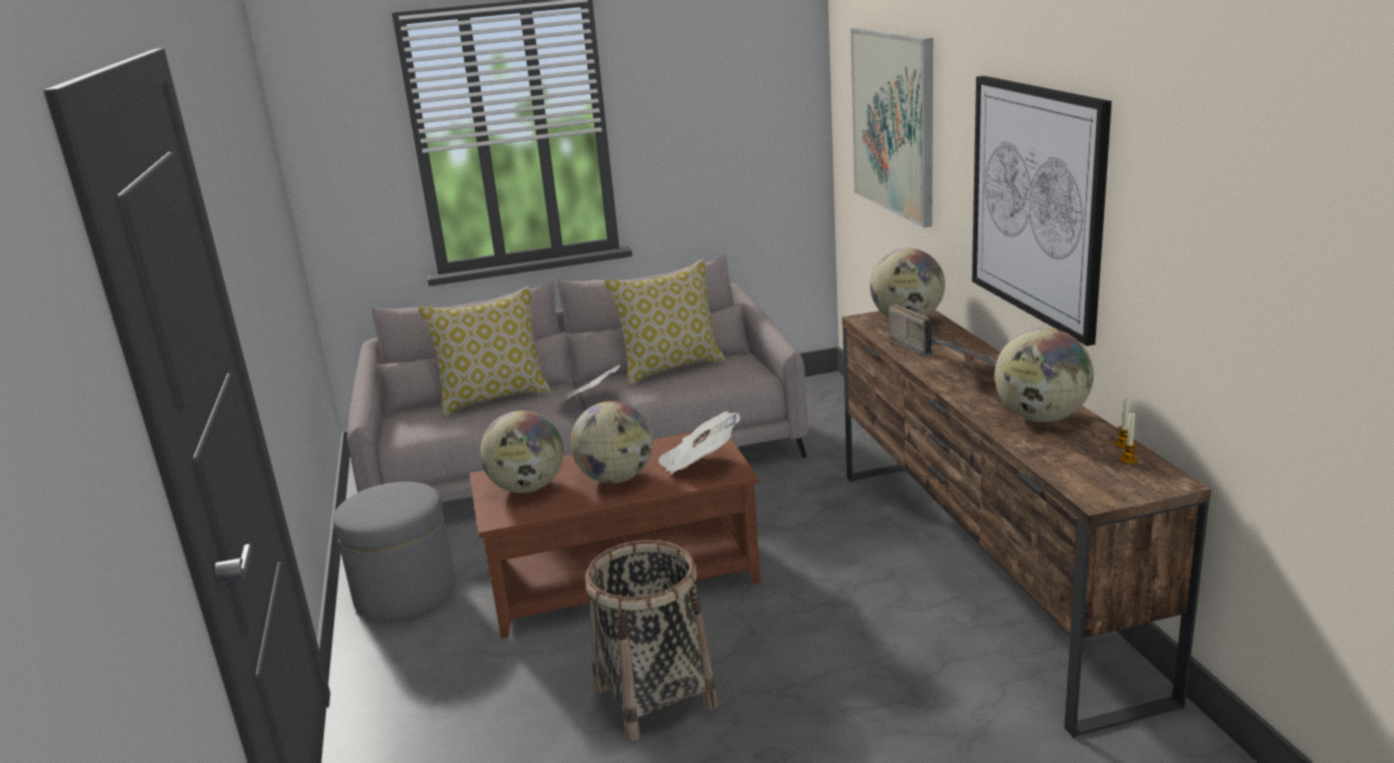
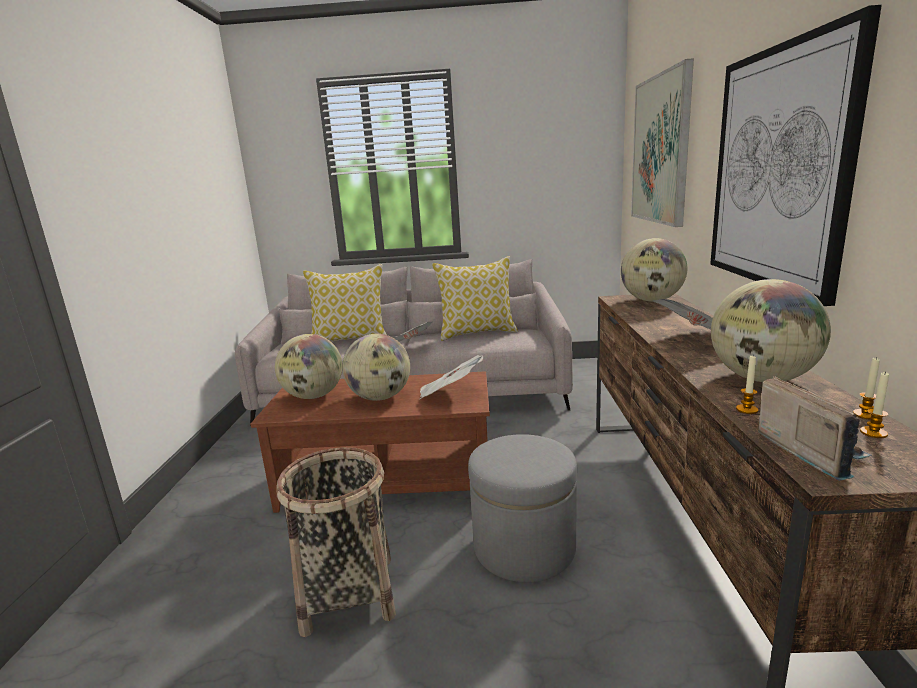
camera: 15 degrees right, 5 degrees down
(405, 592) = (240, 465): grey ottoman -> grey ottoman (524, 547)
(916, 345) = (652, 315): radio -> radio (810, 451)
(1034, 451) = (746, 410): none -> candle

